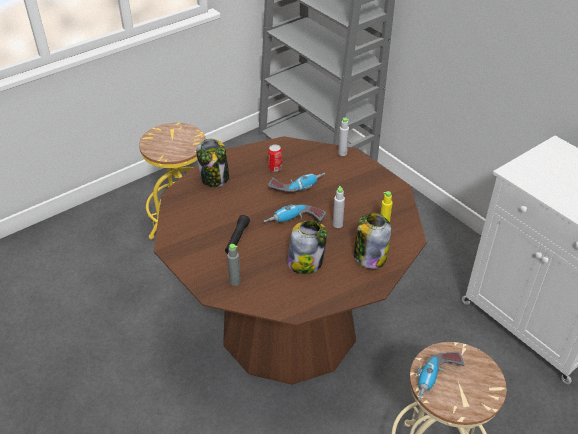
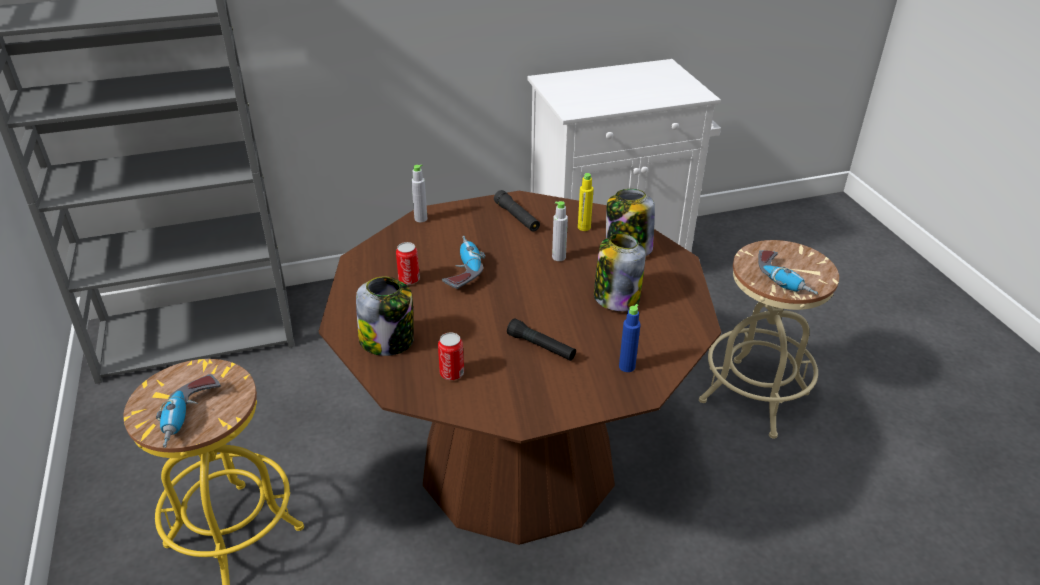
camera: 70 degrees left, 5 degrees down
(197, 209) = (452, 373): none -> can
(235, 281) = (627, 366): grey bottle -> blue bottle
(294, 222) = (535, 289): power drill -> power drill (190, 418)
(374, 193) = (517, 217): none -> black flashlight

